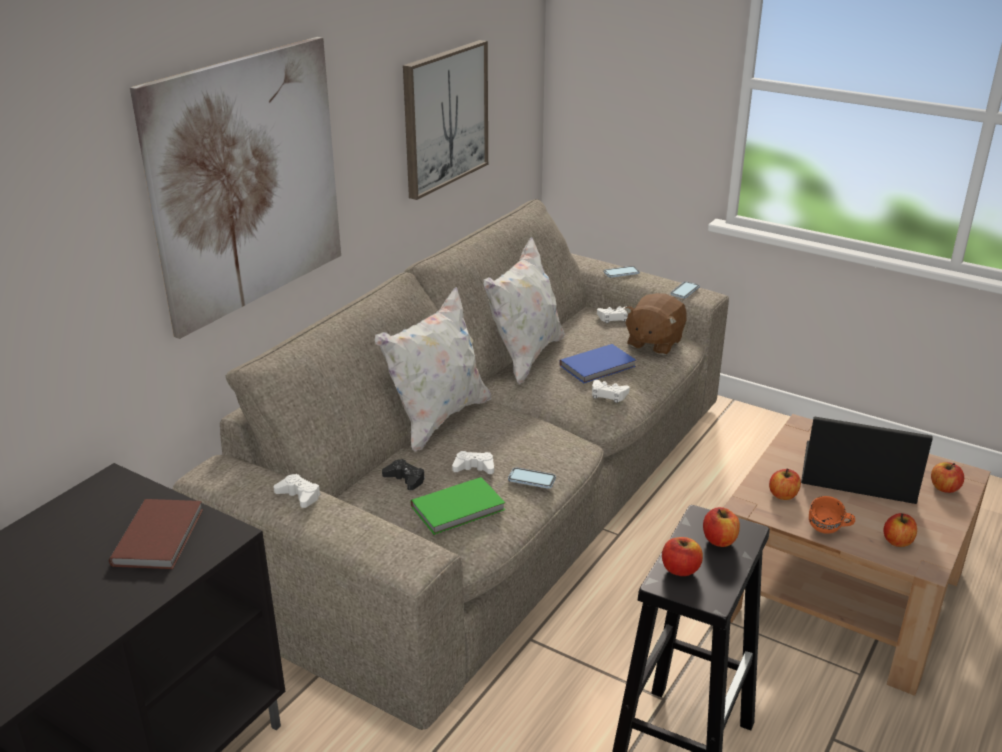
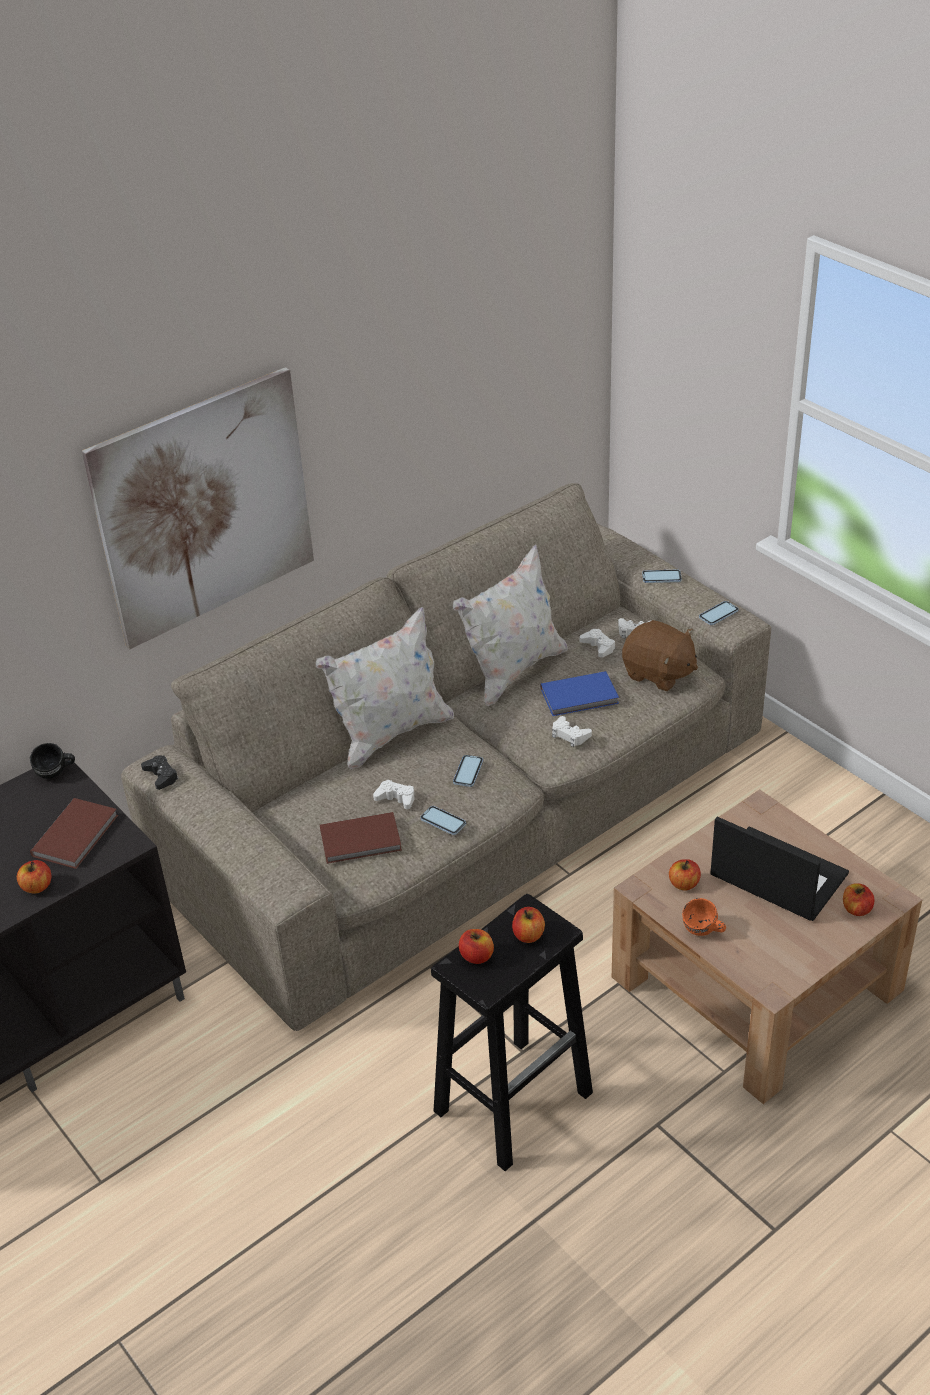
camera: 20 degrees right, 10 degrees up
(111, 483) = (56, 773): none -> black mug
(299, 495) = (216, 806): white game controller -> white game controller (598, 646)
(405, 479) = (328, 799): black game controller -> black game controller (161, 776)
(444, 117) = (455, 409): picture -> none
(460, 509) = (362, 841): green book -> brown book
(532, 436) = (468, 772): none -> phone
(653, 342) = (658, 674): brown plush toy -> brown plush toy turned 105 degrees counterclockwise
(897, 541) = (763, 957): apple -> apple (37, 887)

